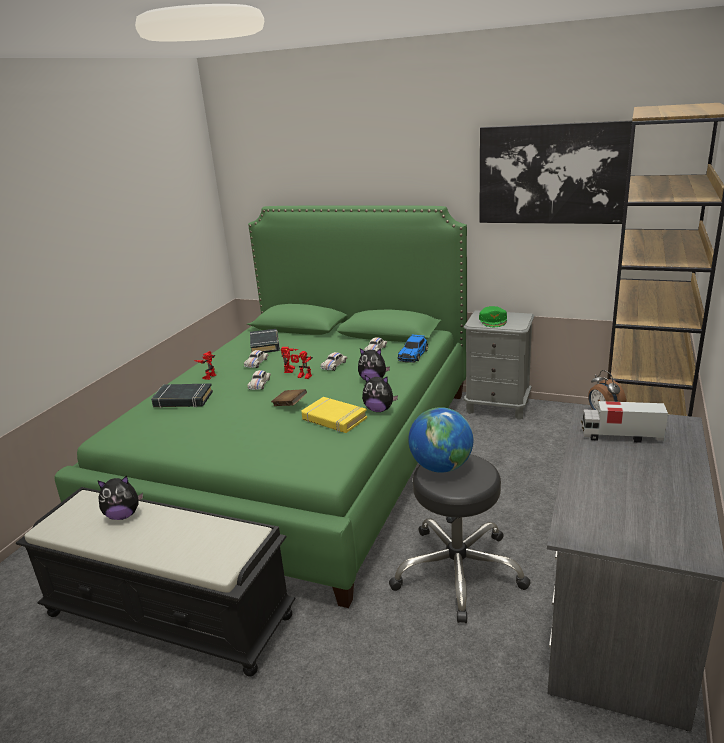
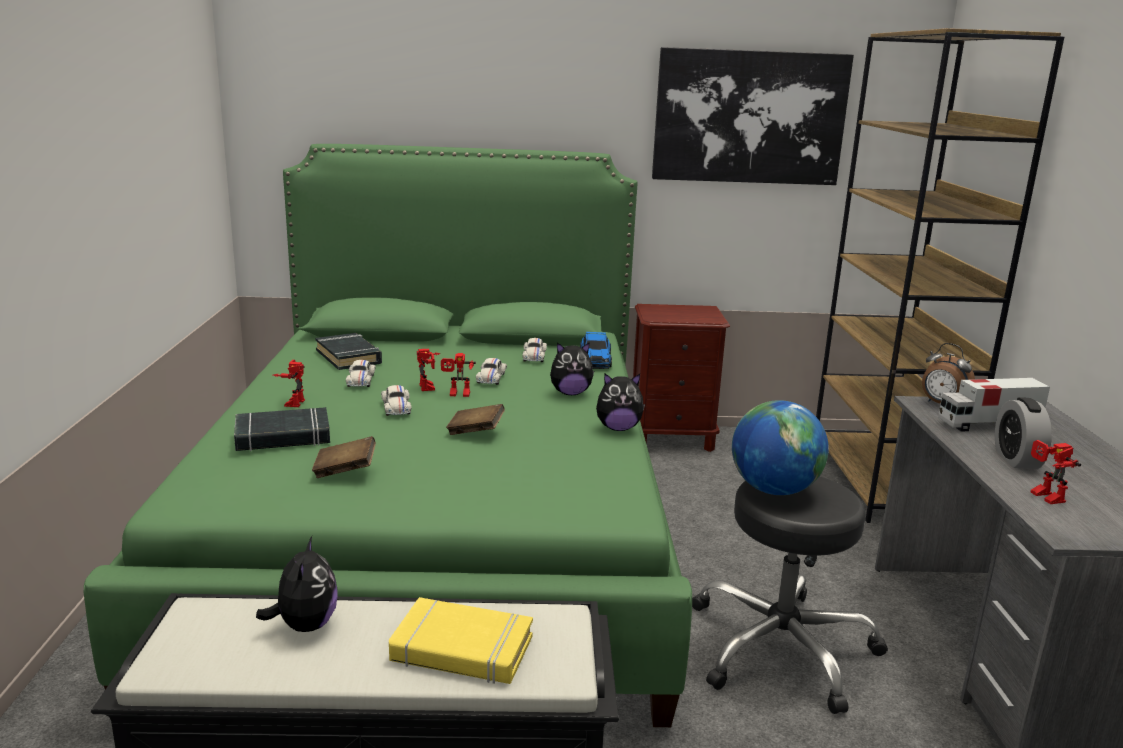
camera: 25 degrees left, 5 degrees down
(123, 515) = (305, 625): plush toy -> plush toy turned 60 degrees counterclockwise
(196, 426) = (345, 471): none -> brown book
(334, 419) = (565, 444): yellow book -> yellow book (461, 650)
(493, 320) = (675, 314): green cap -> none
(497, 407) = (671, 438): grey nightstand -> brown nightstand
(590, 502) = (1042, 496): none -> toy robot
(607, 468) = (1016, 459): none -> alarm clock

